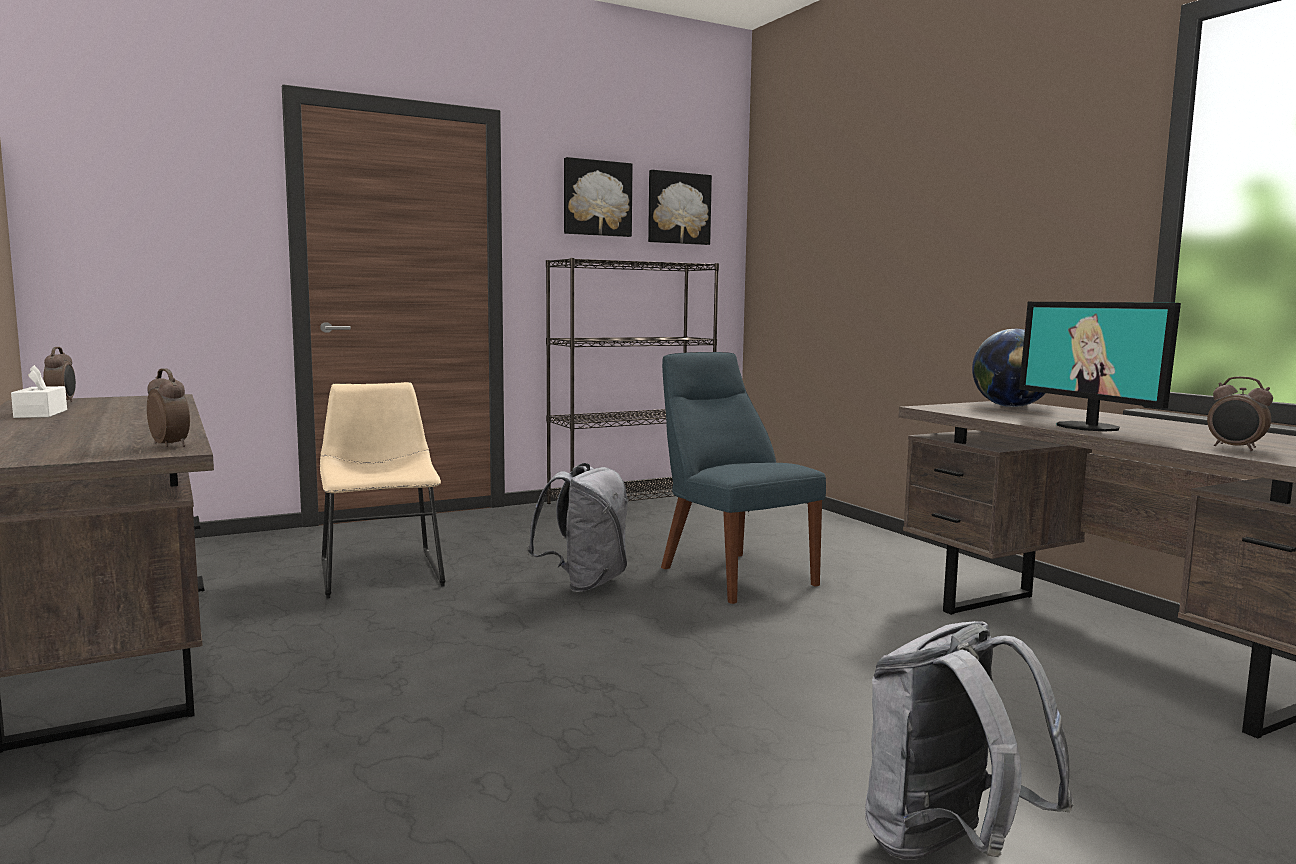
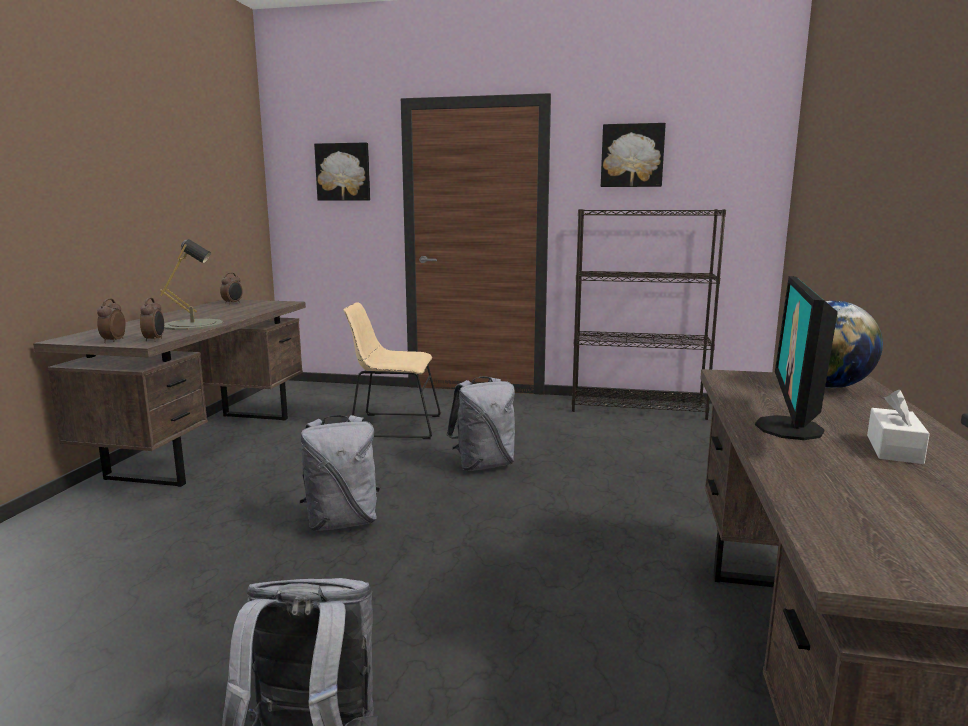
camera: 40 degrees right, 5 degrees up
(41, 414) = (198, 310): white tissue box -> white tissue box (894, 449)
(138, 427) = (193, 325): none -> grey table lamp
(381, 572) = (392, 426): beige chair -> beige chair turned 105 degrees counterclockwise
(543, 677) = (342, 522): none -> grey backpack
(678, 208) = (714, 158): picture -> picture (343, 172)
(732, 574) = (596, 487): blue chair -> none
(1235, 448) = (840, 497): alarm clock -> alarm clock (113, 341)

